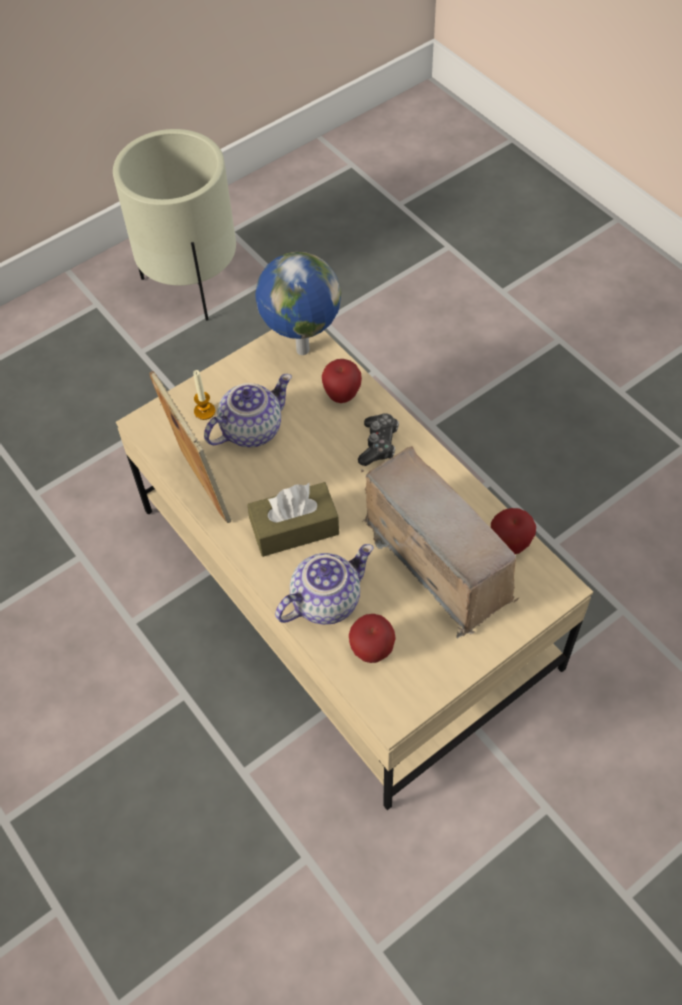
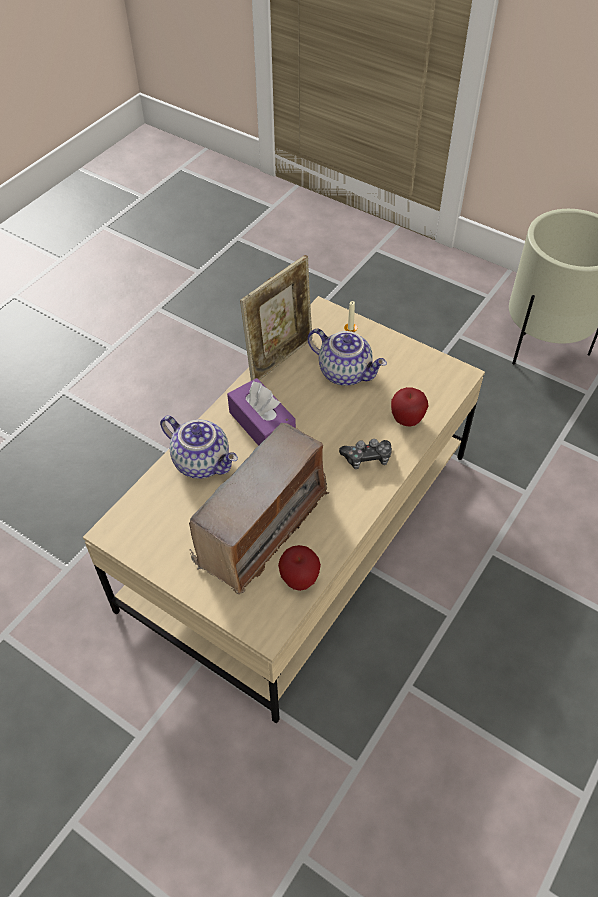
camera: 70 degrees right, 5 degrees down
(294, 528) = (262, 425): brown tissue box -> purple tissue box
(301, 350) = (441, 381): globe -> none
(372, 651) = (165, 504): apple -> none

